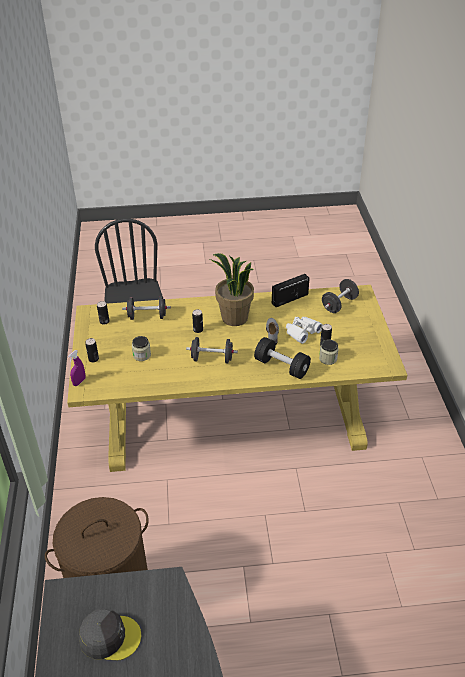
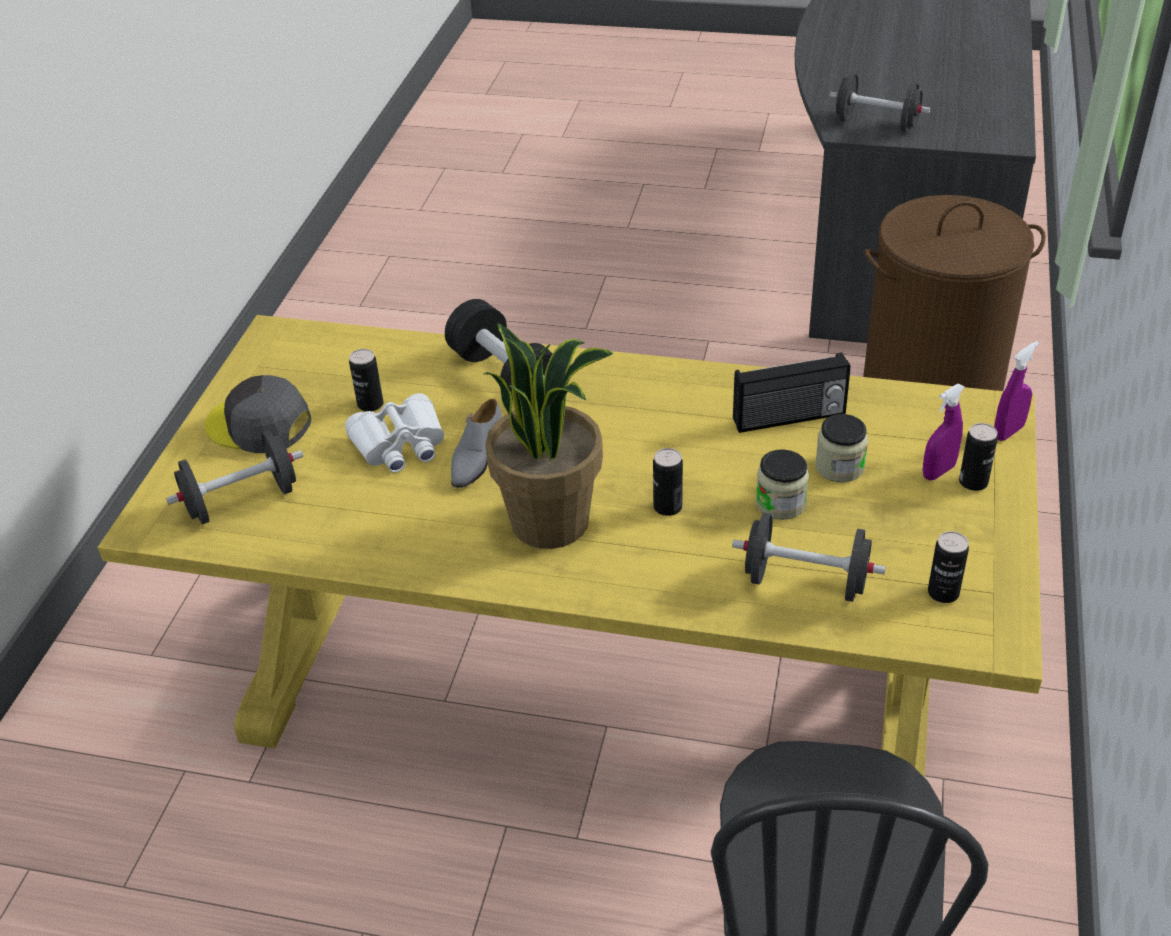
camera: 160 degrees left, 0 degrees up
(106, 360) = (938, 471): none -> purple spray bottle
(109, 637) = (935, 102): grey cap -> grey cap (259, 425)
(212, 359) = (660, 424): black dumbbell -> black dumbbell (876, 124)
(289, 298) = (360, 550): radio -> radio (789, 418)
(328, 359) = (390, 373): jar -> jar (780, 503)

